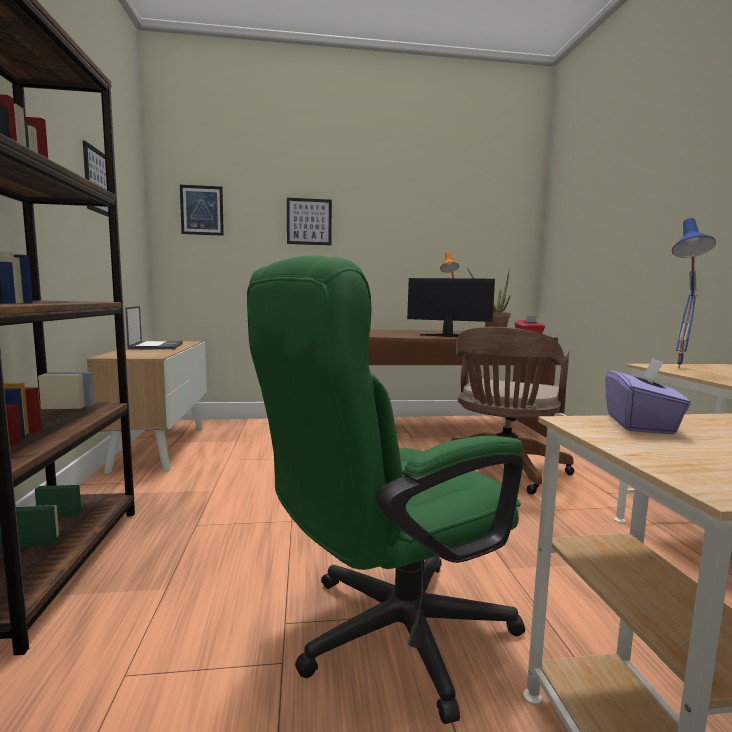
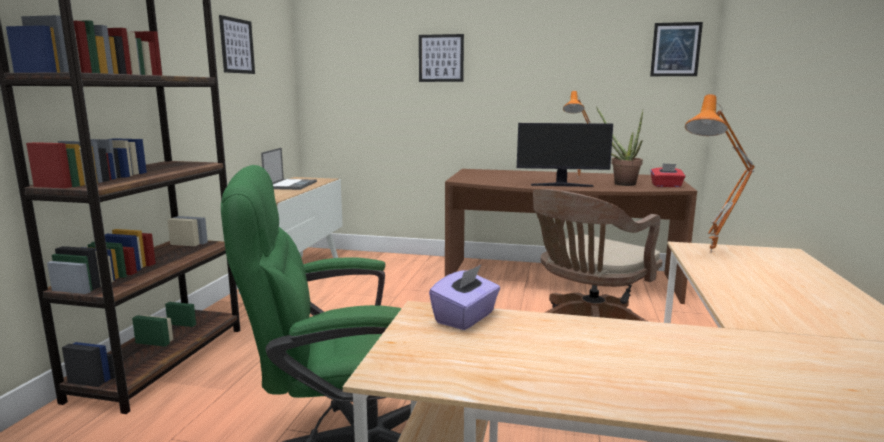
camera: 20 degrees right, 5 degrees up
(202, 210) = (341, 52): picture -> picture (675, 49)
(447, 336) = (561, 185): monitor -> monitor turned 150 degrees clockwise
(682, 368) = (714, 253): blue table lamp -> orange table lamp

